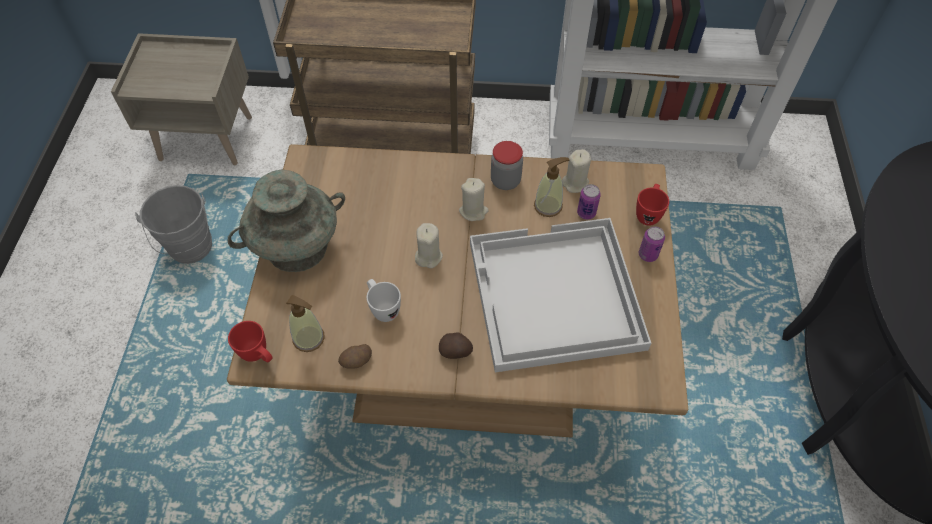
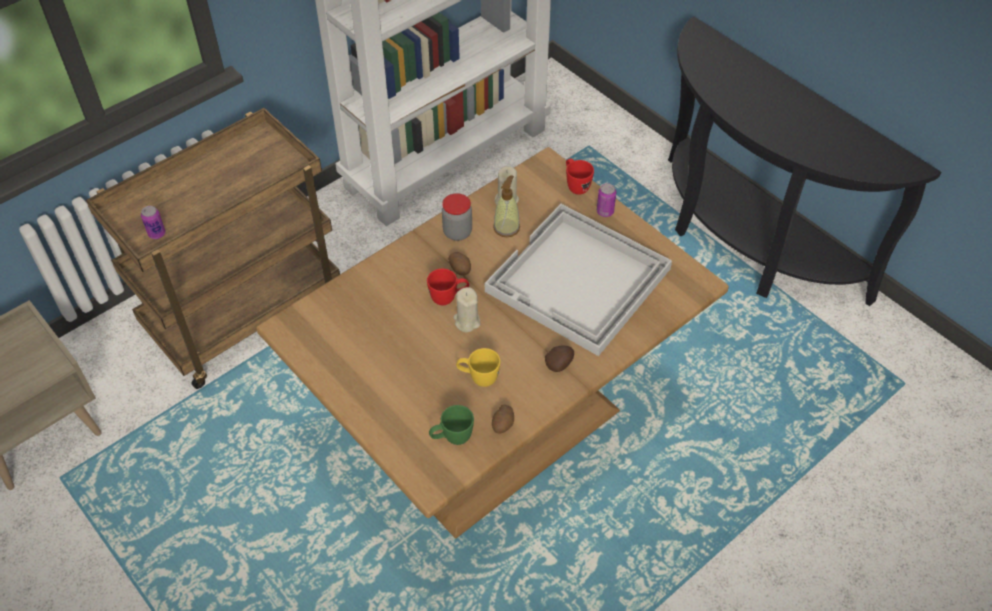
camera: 45 degrees left, 5 degrees down
(192, 251) = (150, 535): grey bucket -> none
(258, 355) = (430, 479): red mug -> red mug (448, 298)
(297, 248) = (363, 390): turquoise vase -> none
(309, 338) = (452, 438): soap dispenser -> green mug
(383, 308) = (478, 378): white mug -> yellow mug
(473, 211) = (460, 268): beige candle -> potato
(586, 213) = (536, 214): can -> can (157, 234)

